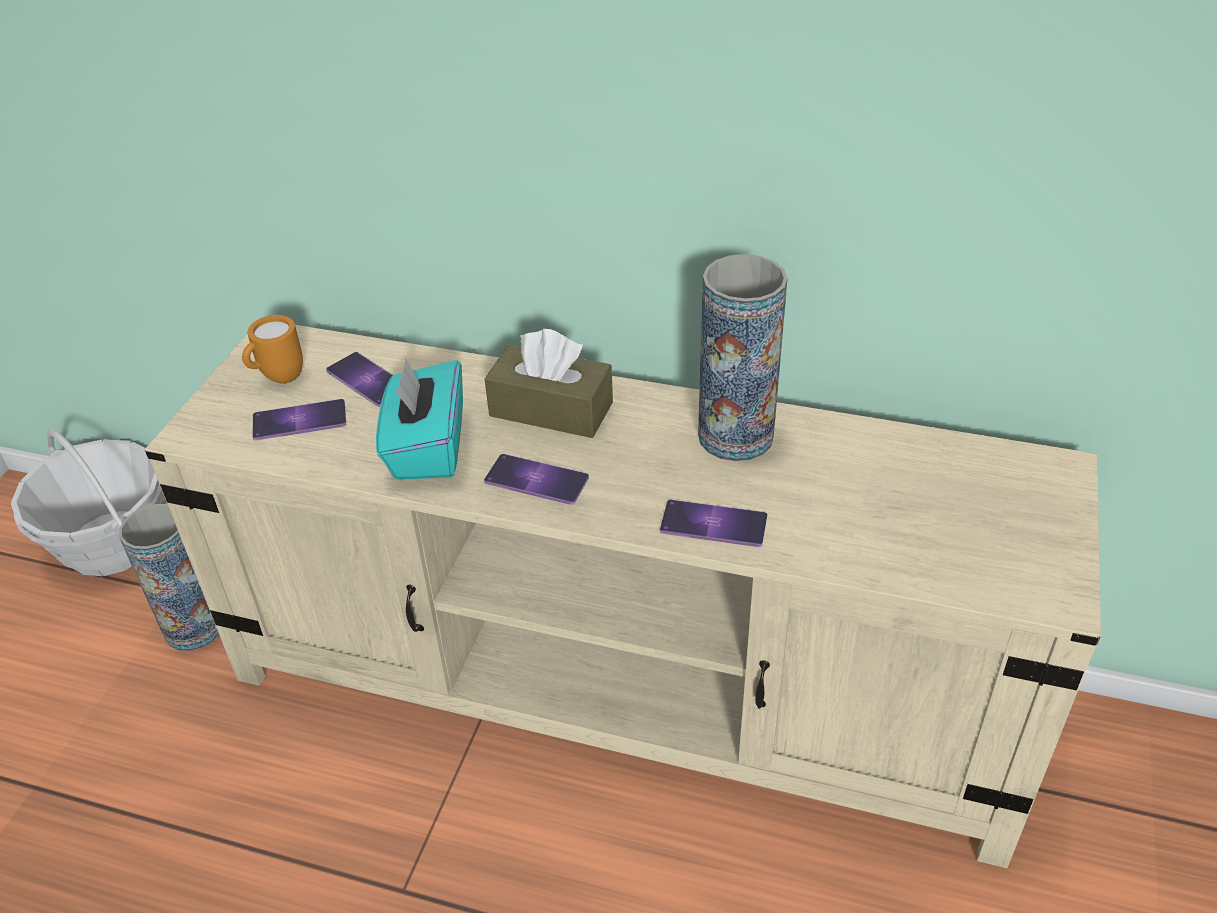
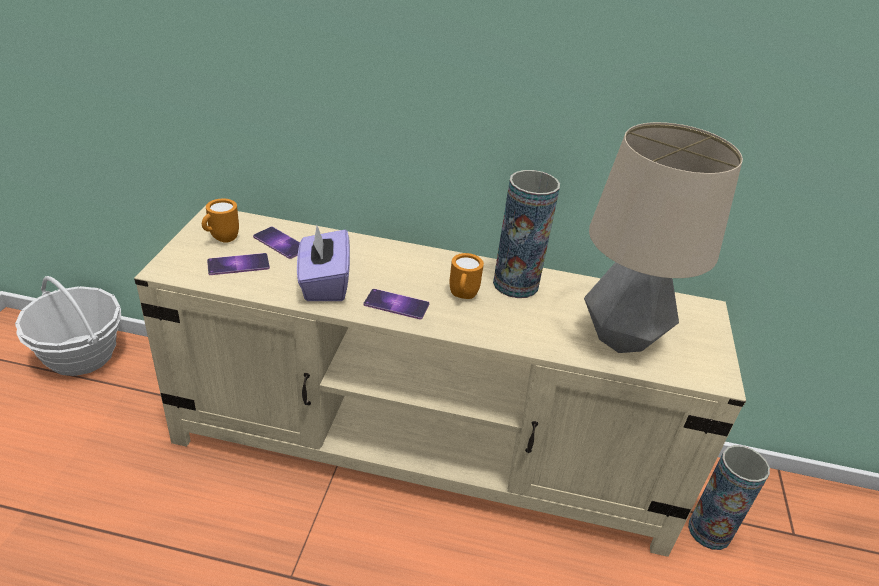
camera: 10 degrees left, 5 degrees down
(194, 628) = (140, 409): vase -> vase (709, 531)
(427, 448) = (324, 284): turquoise tissue box -> purple tissue box
(551, 409) = (400, 265): brown tissue box -> none
(644, 463) = (462, 297): none -> orange mug
(713, 524) = (510, 333): phone -> none
(899, 528) = (620, 338): none -> table lamp

